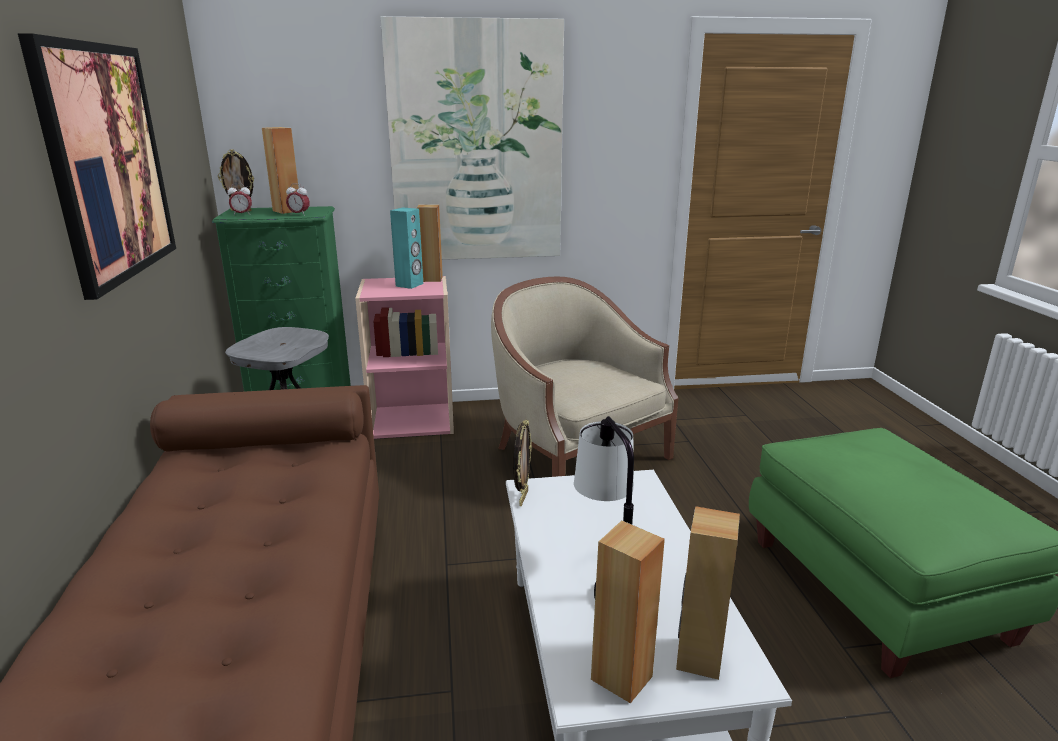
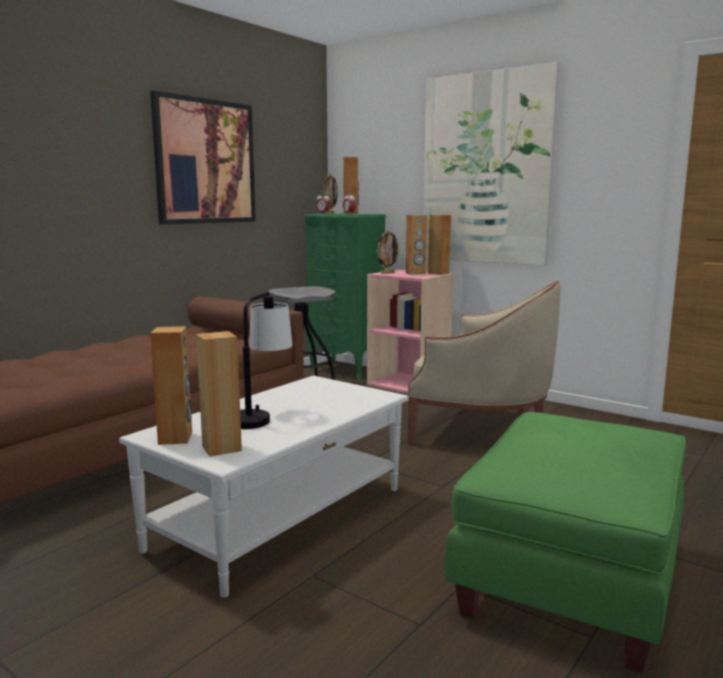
camera: 45 degrees right, 10 degrees down
(410, 285) = (416, 273): turquoise speaker -> brown speaker
(522, 497) = (301, 382): picture frame -> picture frame (387, 273)
(576, 456) = (481, 430): beige armchair -> beige armchair turned 105 degrees clockwise

